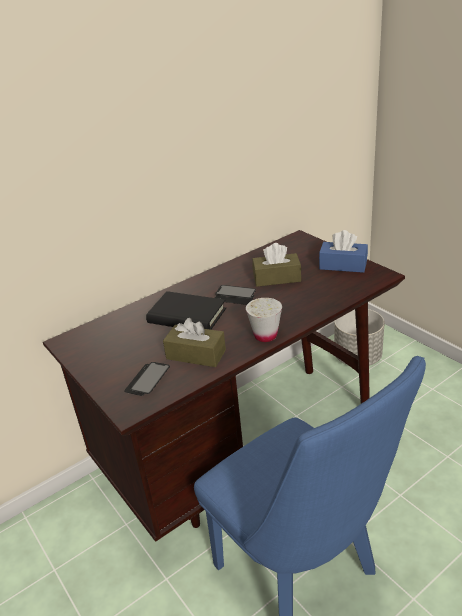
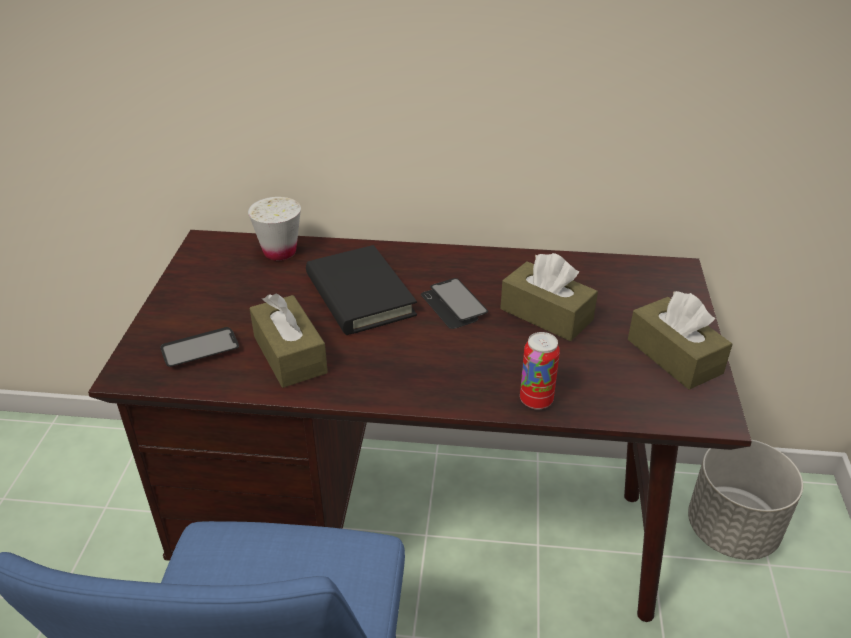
camera: 40 degrees right, 5 degrees up
(265, 335) = (400, 389): white cup -> white cup (280, 252)
(321, 307) = (536, 400): none -> can
(343, 265) = (674, 356): blue tissue box -> brown tissue box

